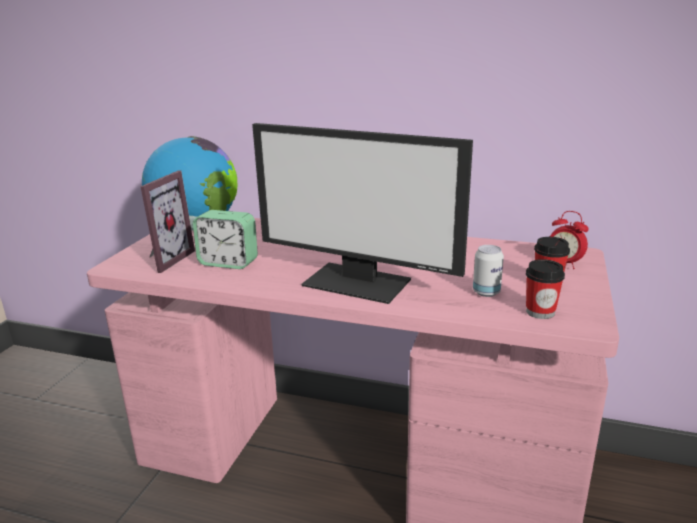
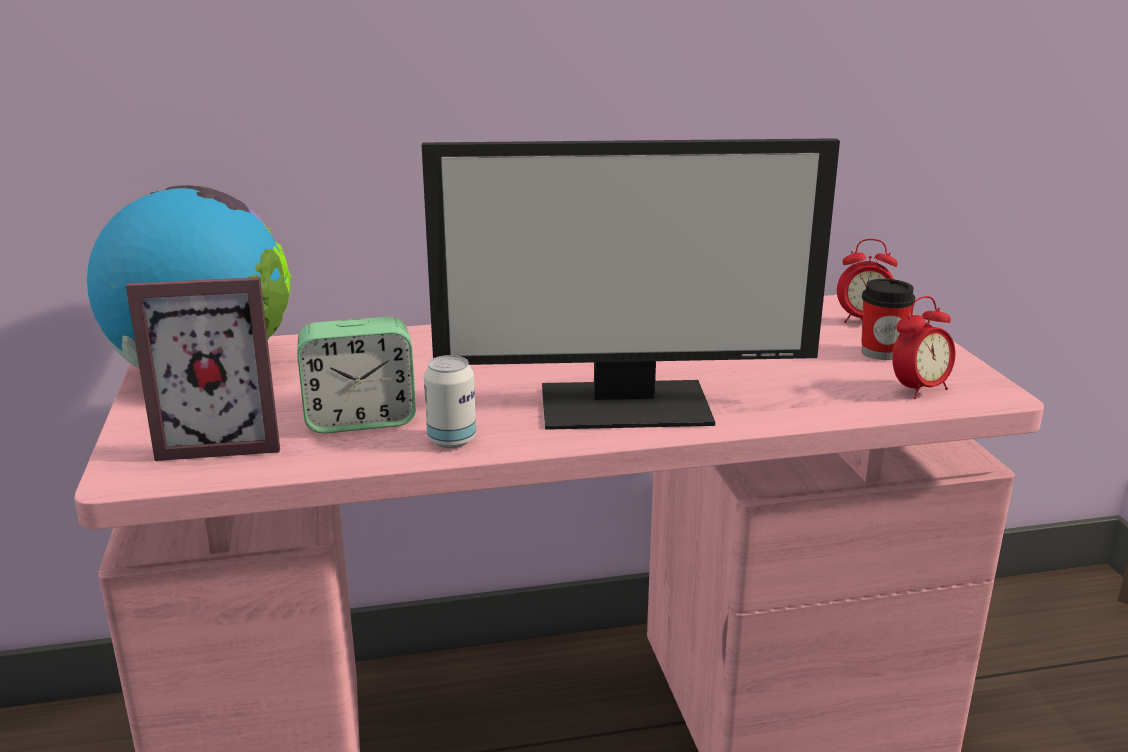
camera: 30 degrees left, 0 degrees up
(164, 259) = (222, 441): picture frame -> picture frame turned 90 degrees clockwise
(486, 292) = (821, 379): can -> can (452, 440)
(540, 312) = (919, 390): cup -> alarm clock

